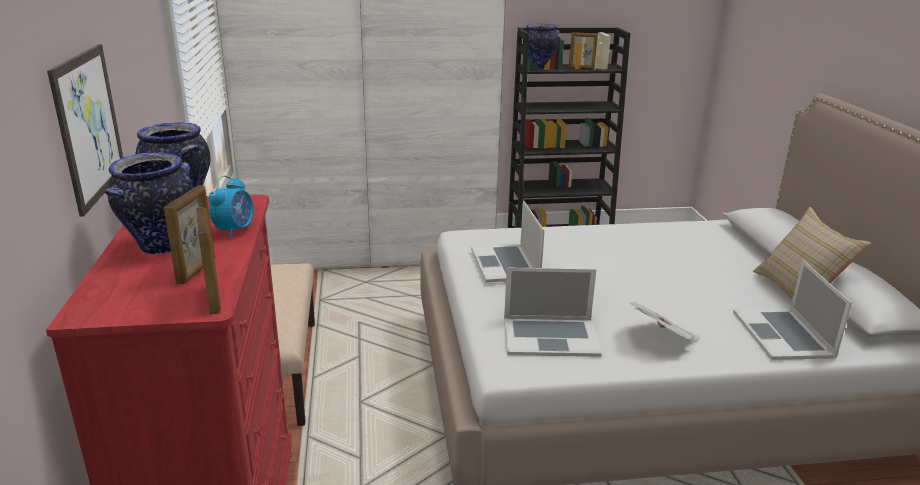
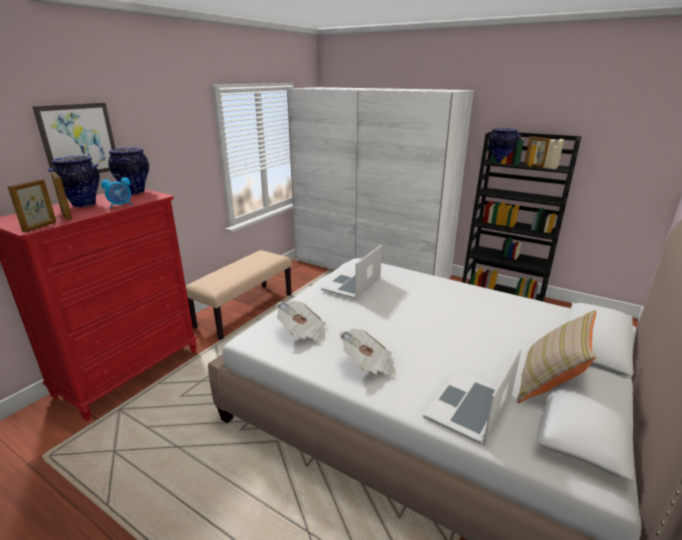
camera: 40 degrees right, 0 degrees up
(197, 270) = (67, 216): picture frame -> picture frame turned 90 degrees counterclockwise
(550, 337) = (303, 333): laptop -> newspaper

